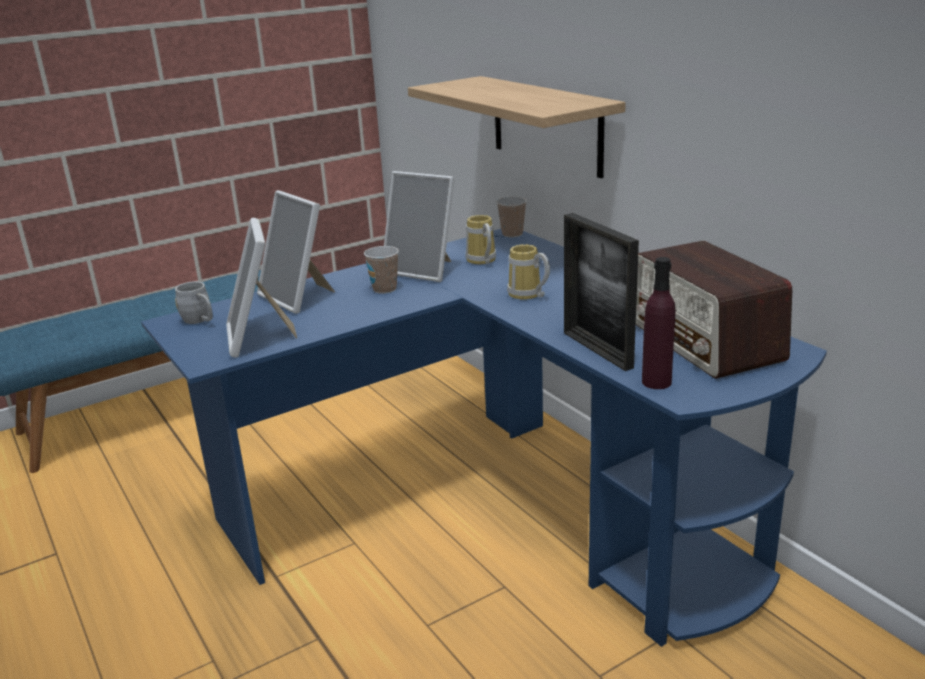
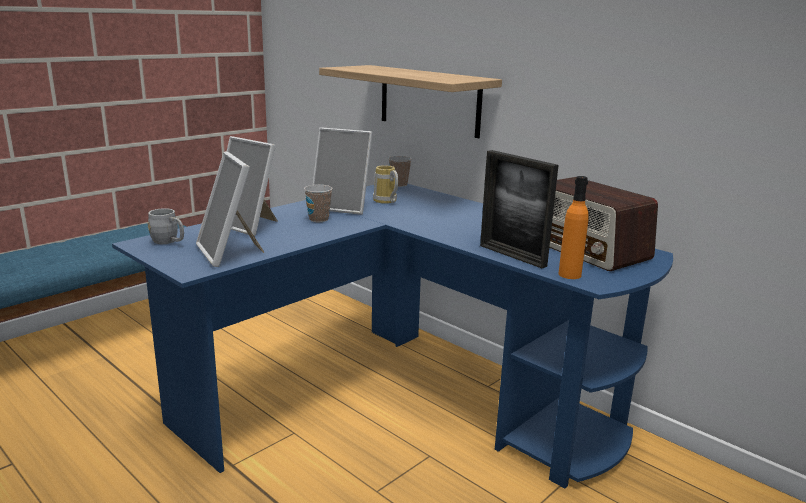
camera: 15 degrees left, 5 degrees down
(527, 295) = (436, 223): mug -> none
(656, 382) = (569, 274): purple bottle -> orange bottle

